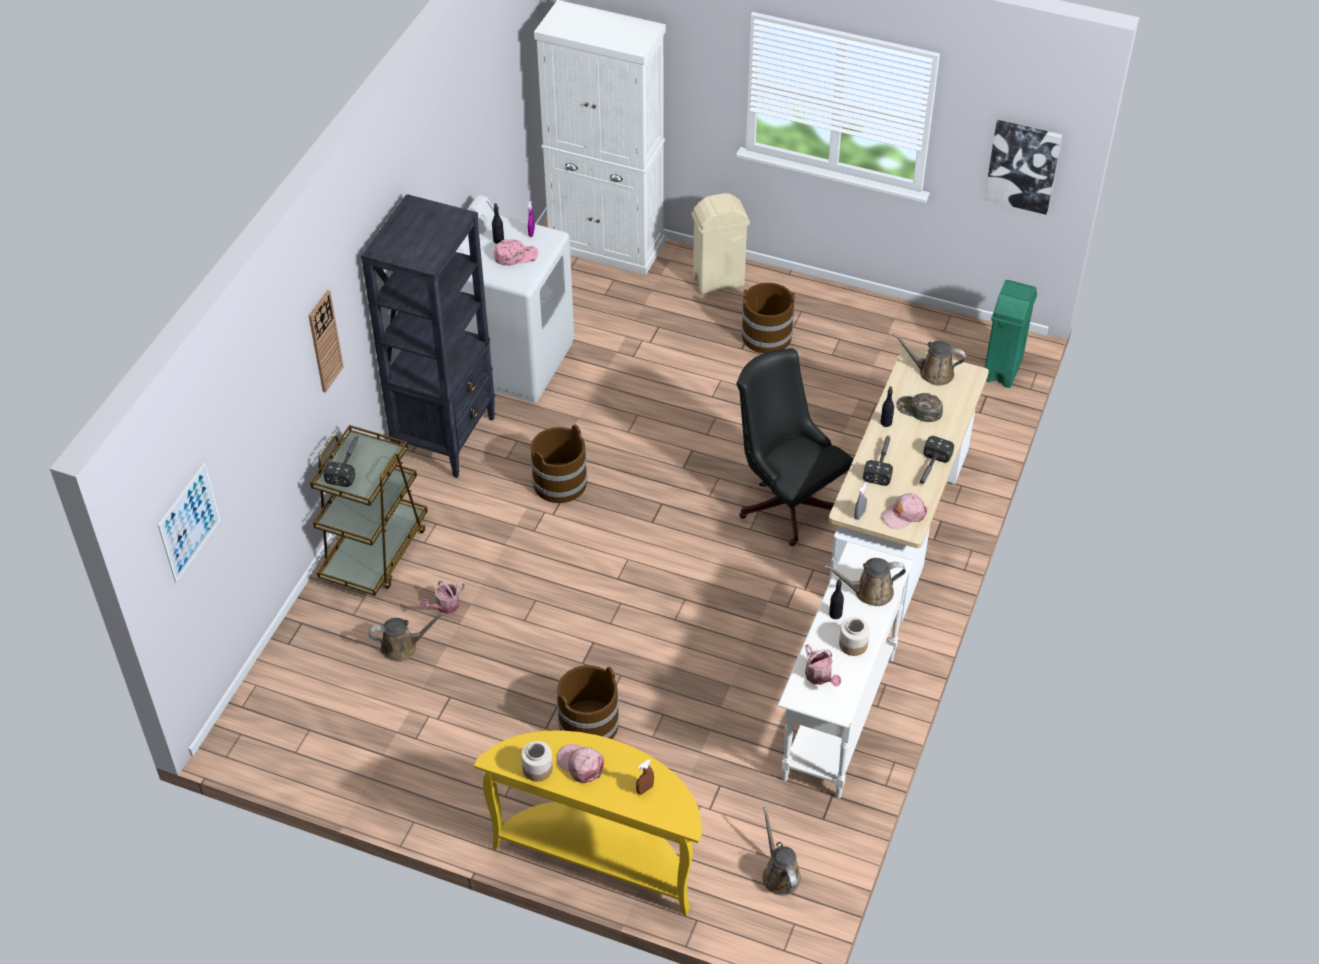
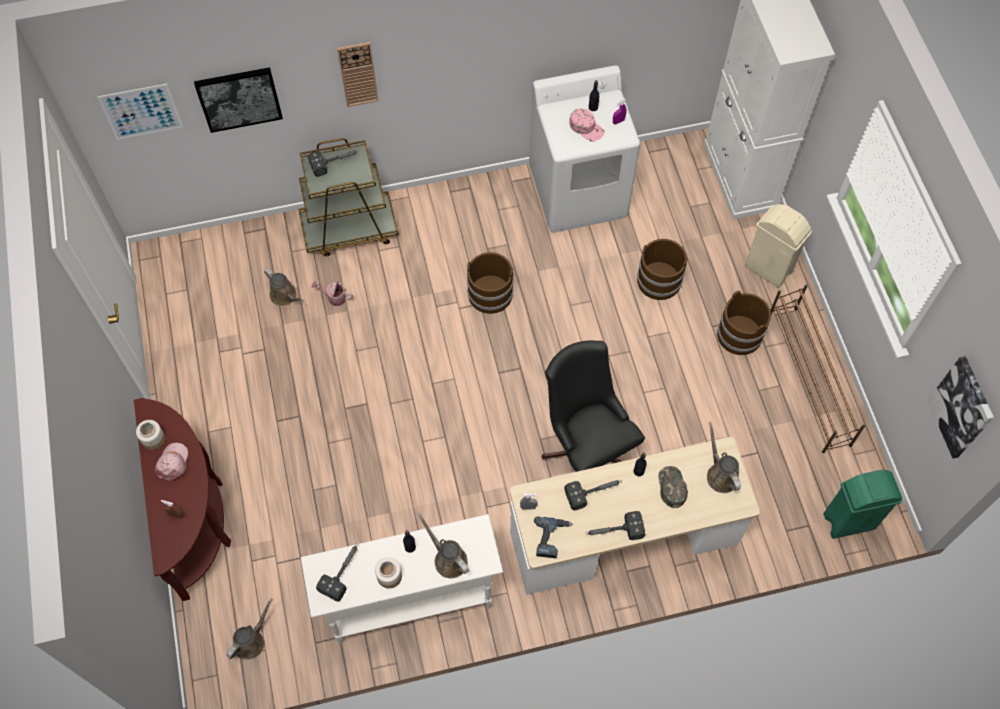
camera: 55 degrees right, 15 degrees up
(253, 443) = (239, 98): none -> picture
(446, 438) = (477, 202): black bookcase -> none
(588, 724) = (296, 444): brown bucket -> brown bucket (658, 281)
(600, 856) = (197, 519): yellow console table -> brown console table
(786, 501) = (586, 447): black office chair -> black office chair turned 45 degrees counterclockwise
(820, 677) = (343, 571): watering can -> hammer
(849, 317) = (809, 379): none -> brown shoe rack
(903, 514) = (551, 538): pink cap -> power drill

